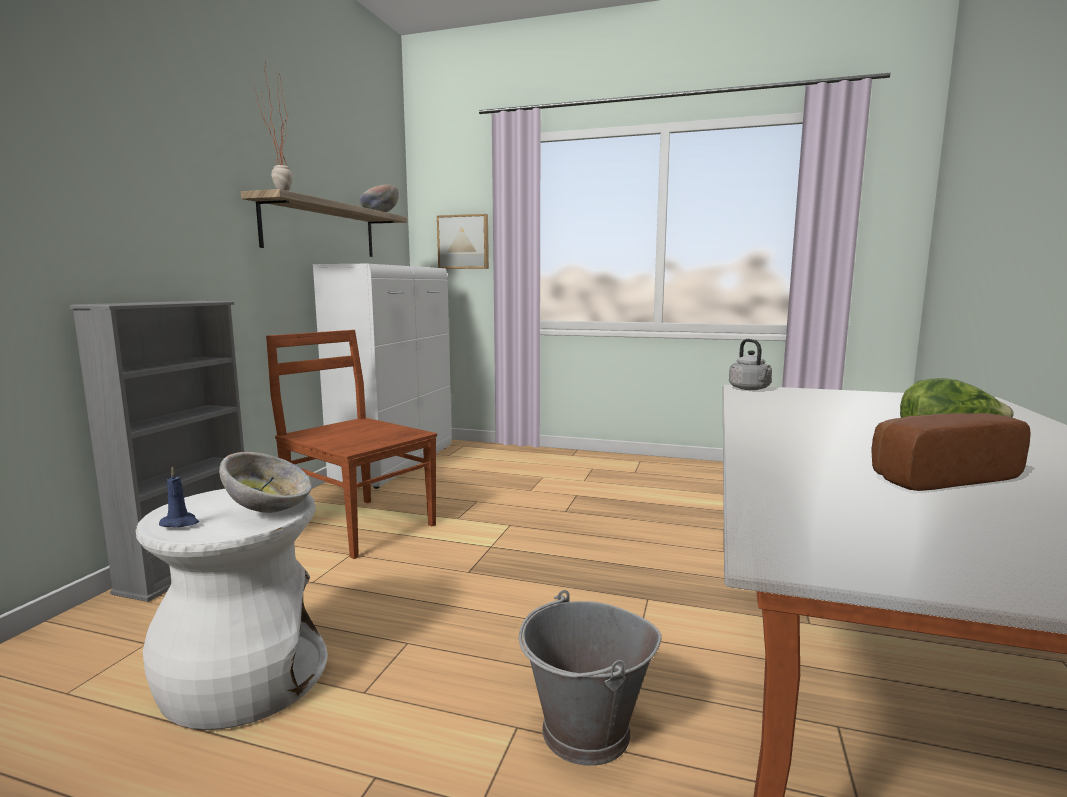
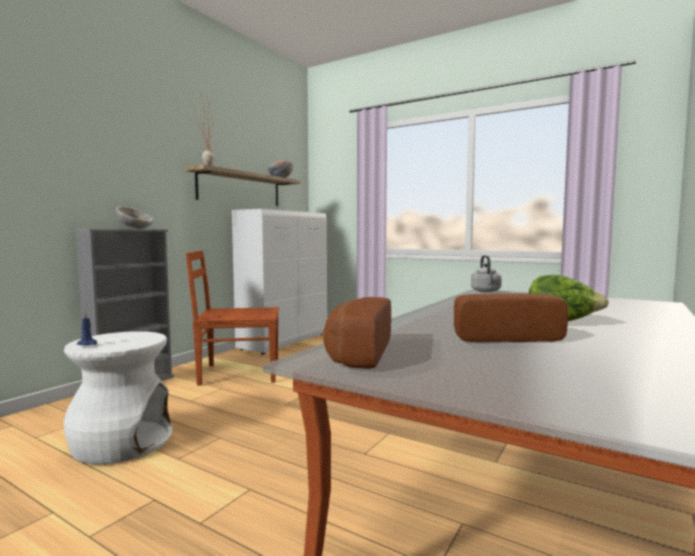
camera: 15 degrees right, 5 degrees down
(270, 508) = (137, 341): bowl -> bowl (136, 229)
(359, 525) = (237, 373): brown chair -> brown chair turned 60 degrees counterclockwise
(464, 242) = (341, 196): picture -> none
(586, 732) = (288, 498): grey bucket -> none
(817, 531) = (356, 353): none -> bread

